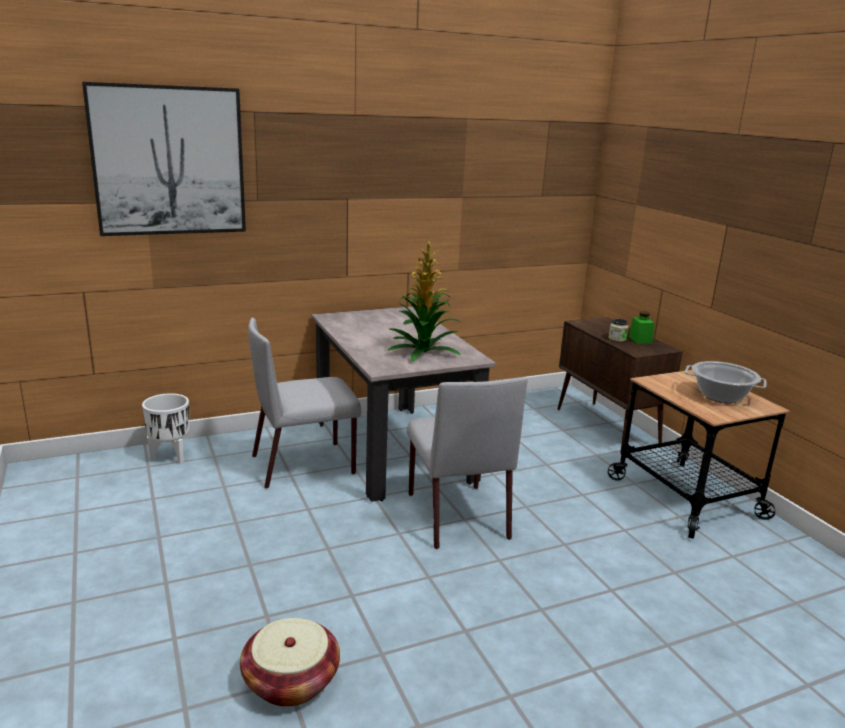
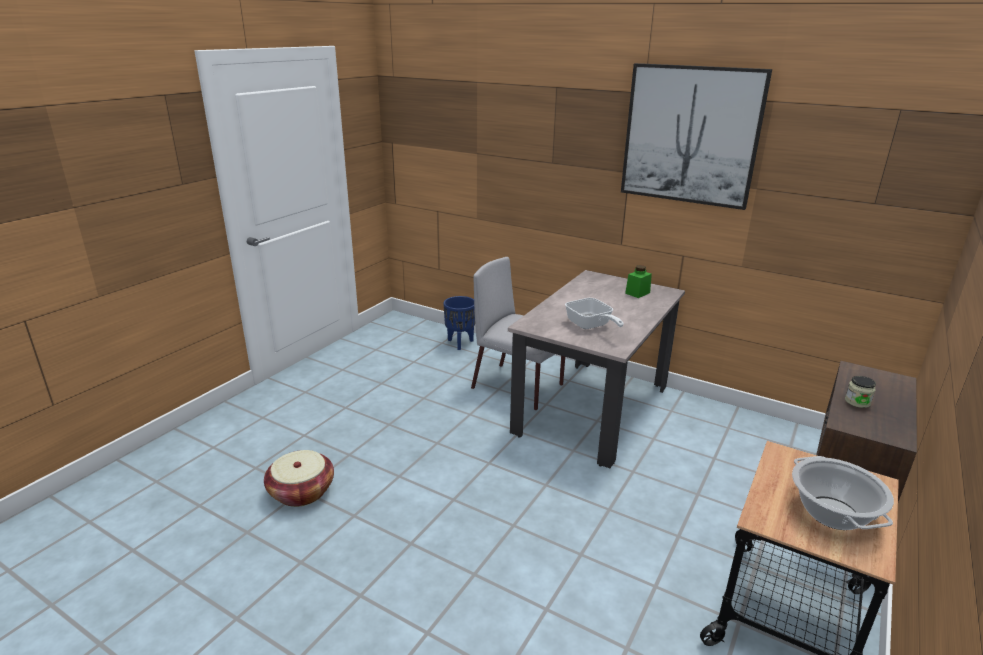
camera: 55 degrees right, 5 degrees up
(169, 161) = (492, 124): picture -> picture (690, 135)
(171, 457) = (460, 343): white planter -> blue planter
(422, 351) = (590, 326): potted plant -> frying pan
(456, 514) = (546, 478): grey chair -> none
(640, 340) = (887, 416): green jar -> green jar (637, 293)

